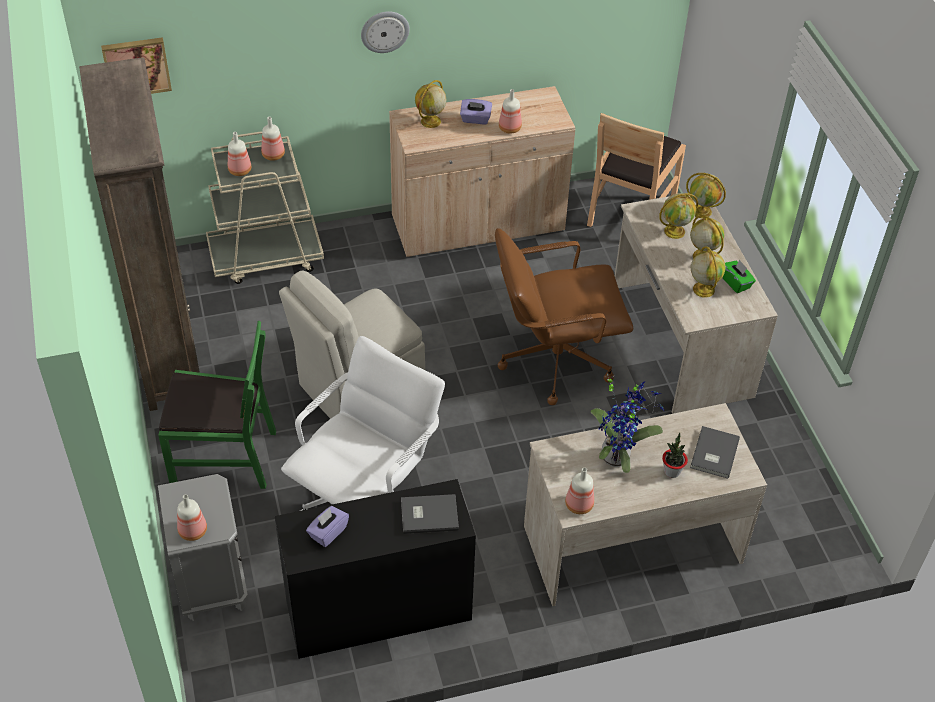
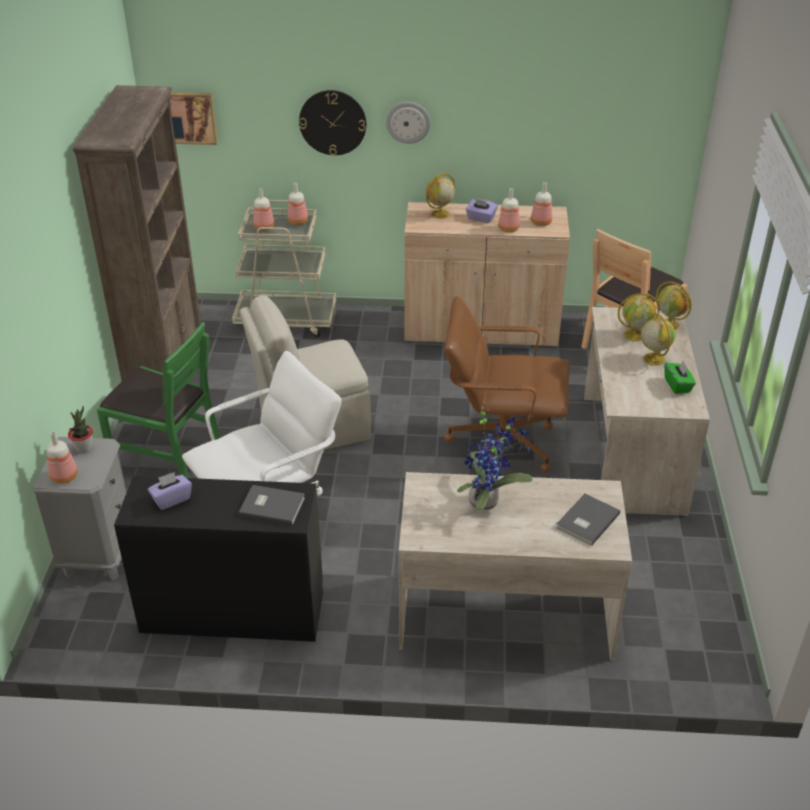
camera: 20 degrees right, 10 degrees down
(301, 45) = (332, 122): none -> wall clock
(578, 505) = (425, 534): bottle -> bottle (540, 223)
(672, 471) = (535, 527): potted plant -> potted plant (84, 448)
(703, 289) = (641, 384): globe -> none

